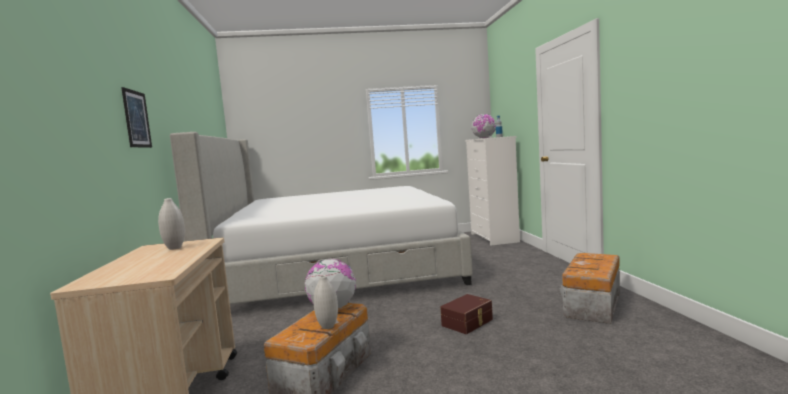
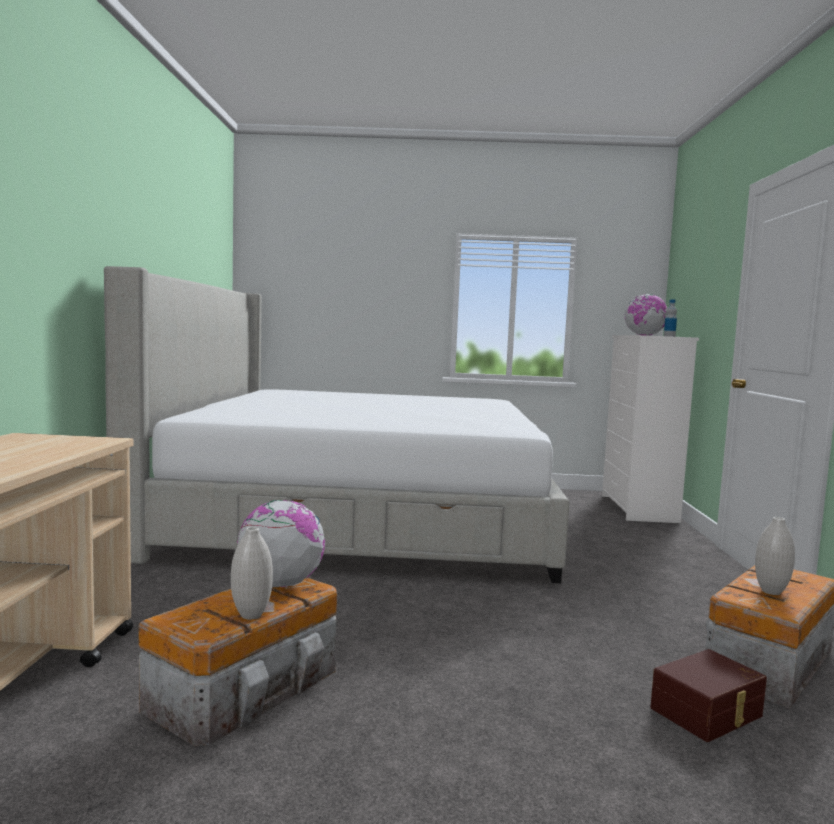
camera: 10 degrees right, 0 degrees up
(136, 119) = (41, 236): picture -> none
(174, 248) = (45, 444): white vase -> white vase (771, 592)
(468, 323) = (524, 651): brown storage box -> brown storage box (708, 713)

